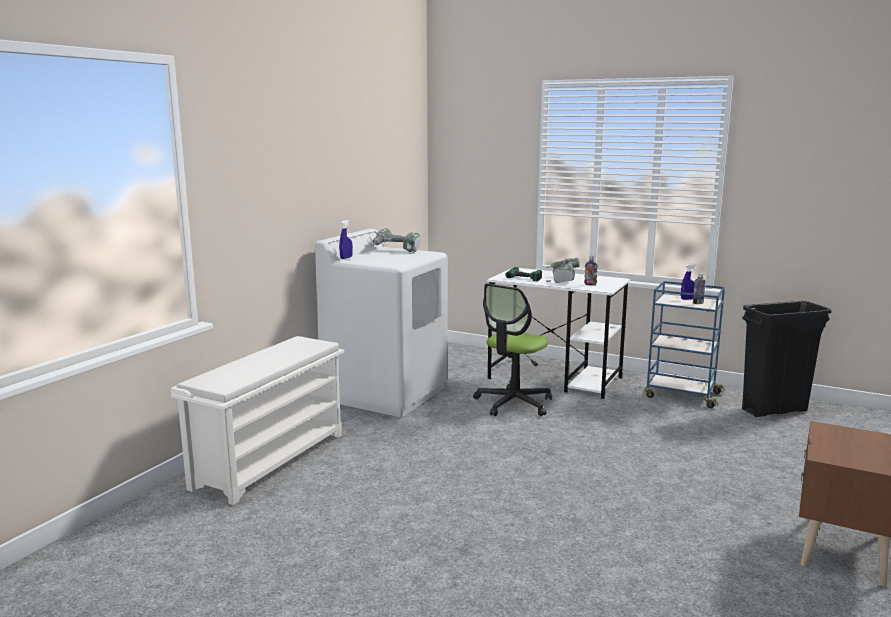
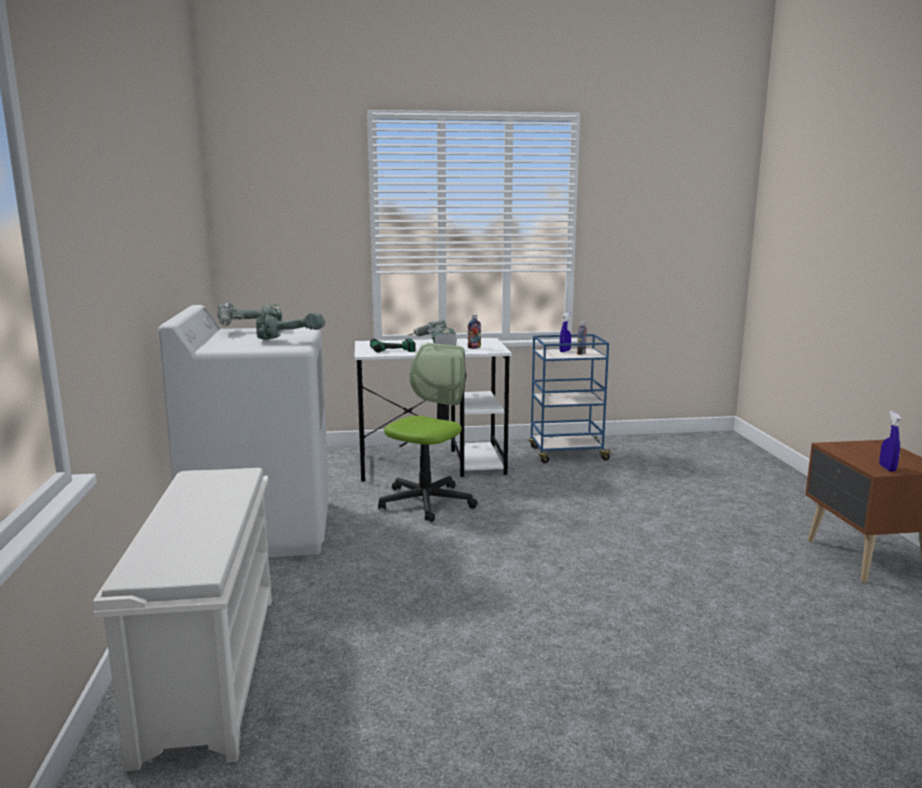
camera: 35 degrees left, 0 degrees up
(346, 258) = (208, 346): blue spray bottle -> blue spray bottle (887, 468)
(405, 260) = (293, 340): none -> power drill
(513, 403) = (426, 502): office chair -> office chair turned 150 degrees counterclockwise
(774, 410) = (654, 450): black trash can -> none

